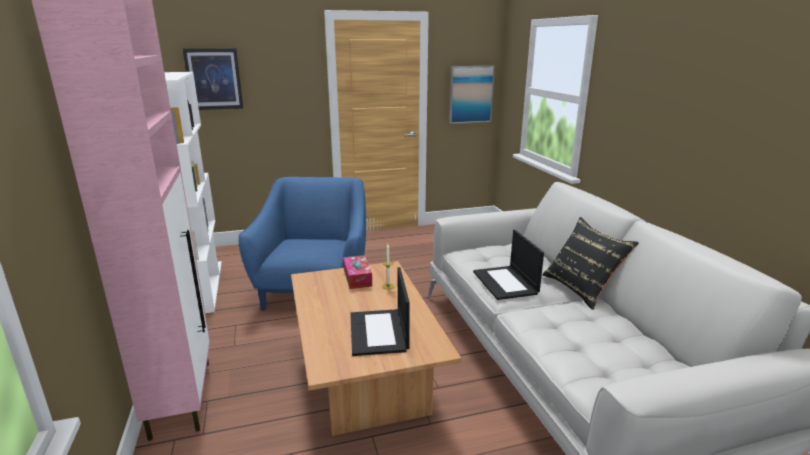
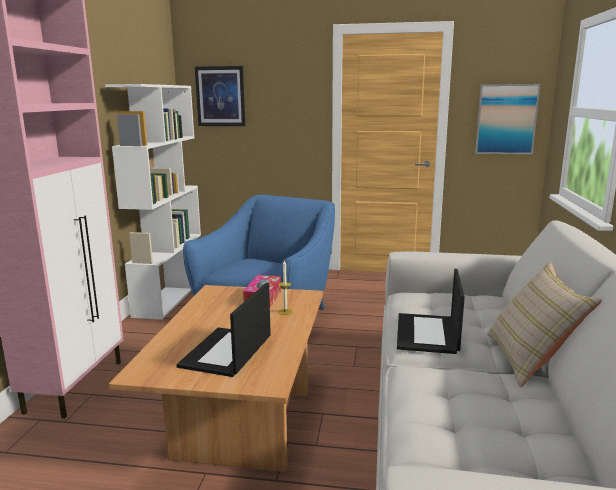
camera: 25 degrees right, 5 degrees down
(582, 288) = (530, 360): black pillow -> beige pillow

